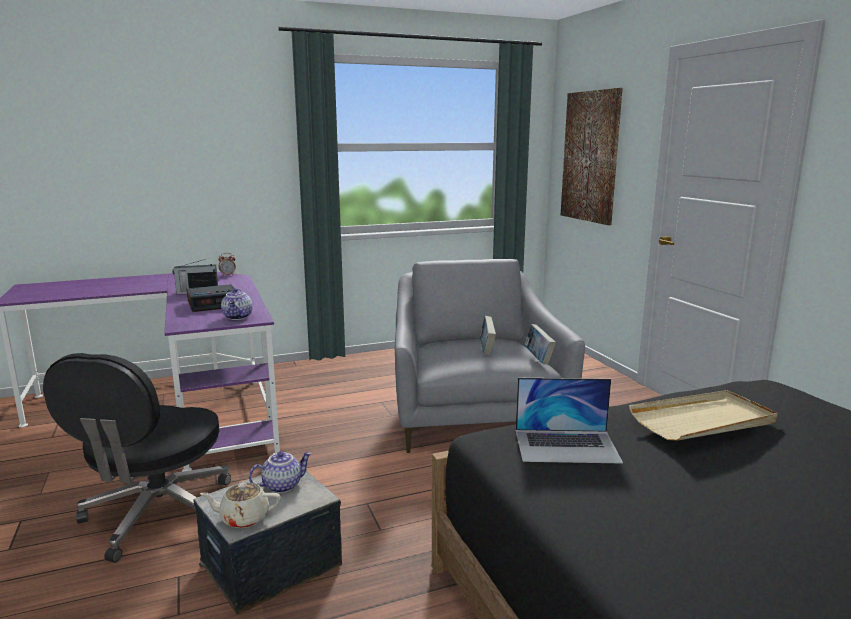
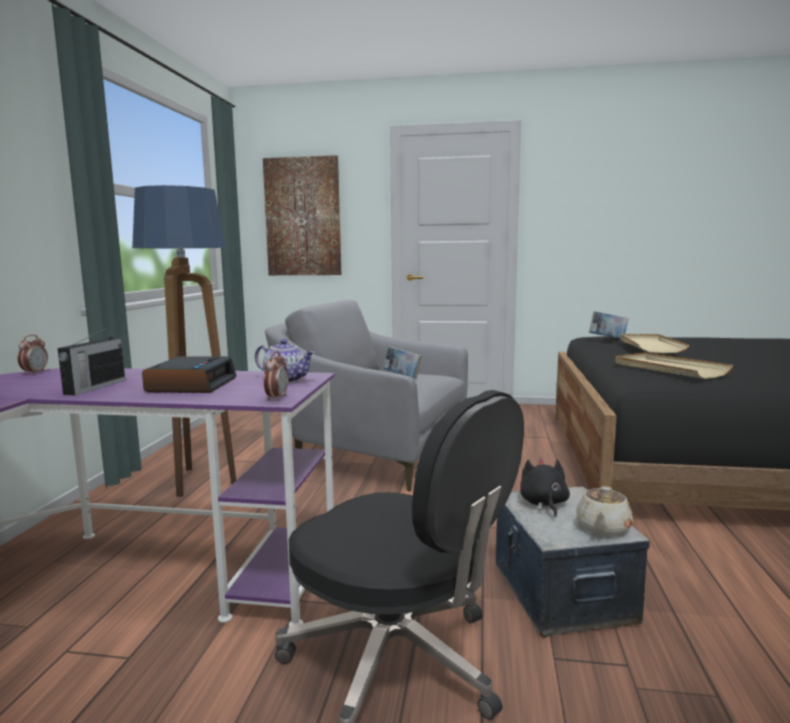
camera: 60 degrees left, 5 degrees down
(185, 325) = (277, 398): none -> alarm clock
(282, 485) = (543, 504): teapot -> black plush toy
(353, 377) = (198, 480): none -> floor lamp
(538, 358) = (436, 373): book -> book (607, 338)
(566, 446) = (669, 369): laptop -> beige tray

